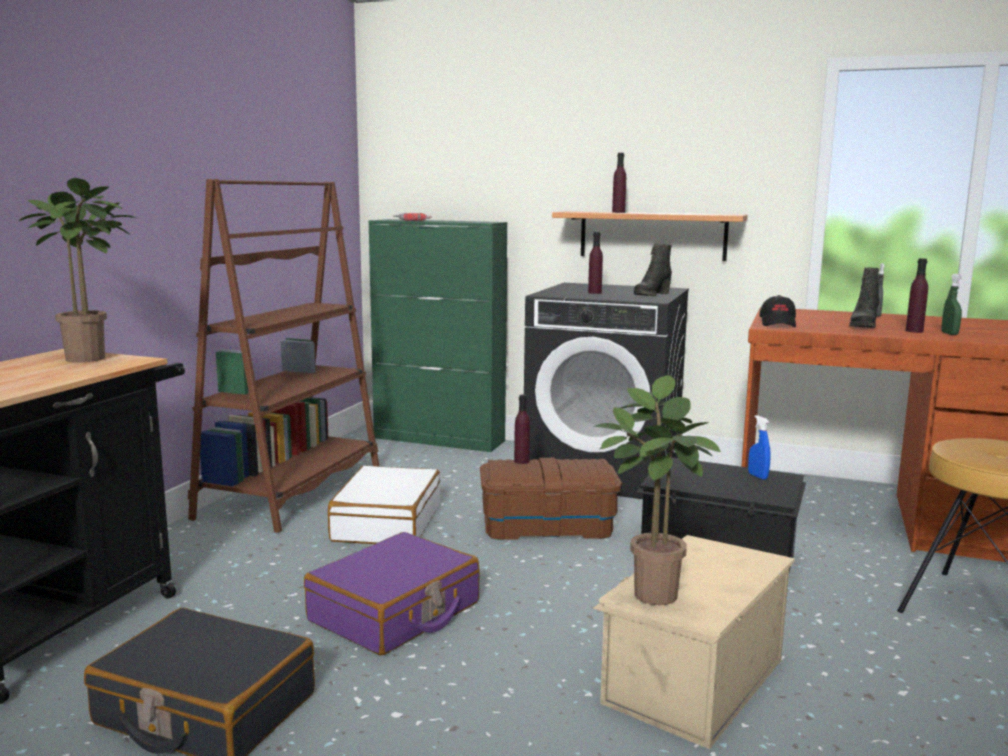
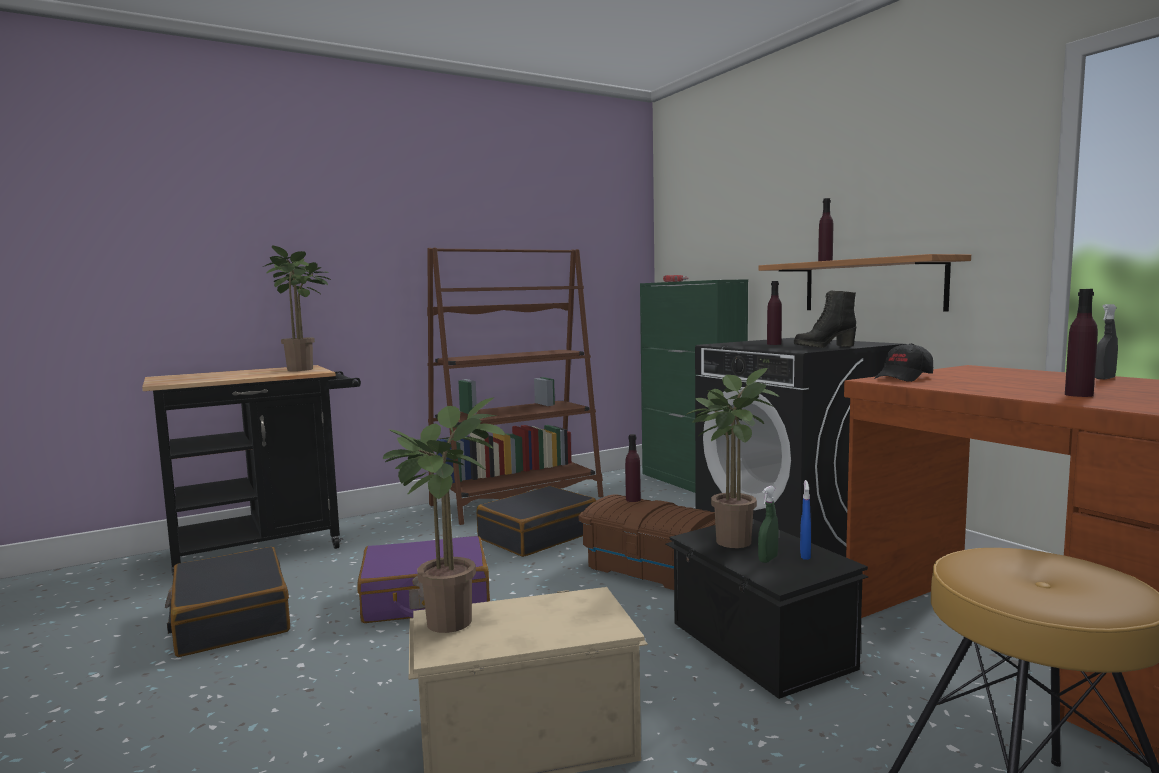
camera: 40 degrees right, 5 degrees down
(386, 523) = (537, 535): white suitcase -> black suitcase
(690, 476) = (731, 539): none -> potted plant
(863, 326) = (1020, 386): black boot -> none
(949, 333) = (1130, 401): green spray bottle -> green spray bottle (768, 559)

